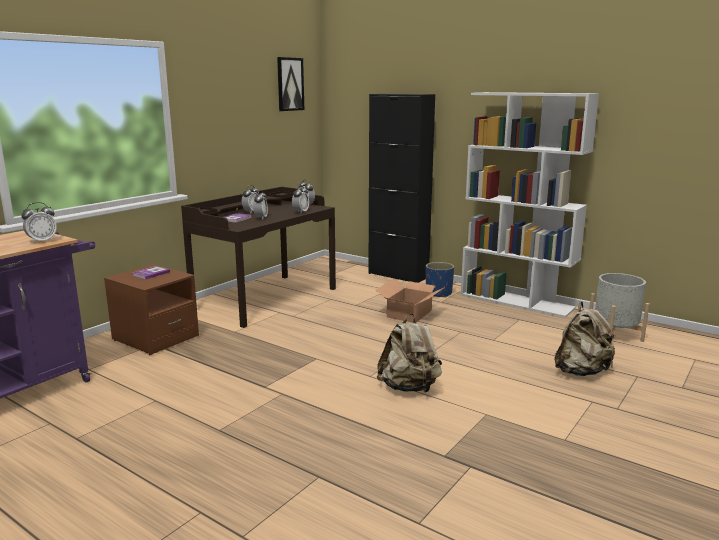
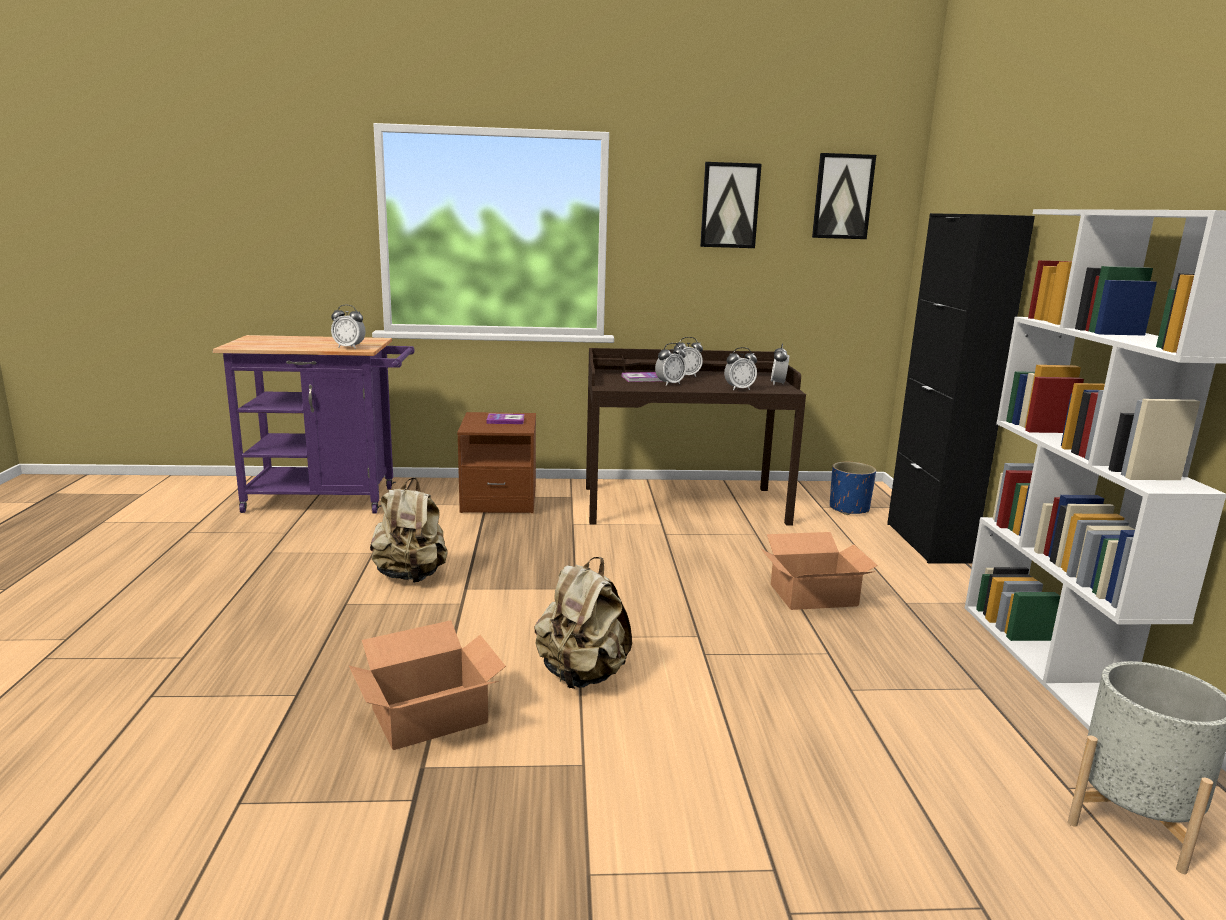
camera: 50 degrees right, 0 degrees up
(237, 93) = (729, 205): none -> picture
(398, 439) = (431, 716): none -> cardboard box
(438, 293) = (930, 590): blue planter -> blue planter (849, 509)
(581, 371) = (881, 821): beige backpack -> beige backpack (411, 576)

